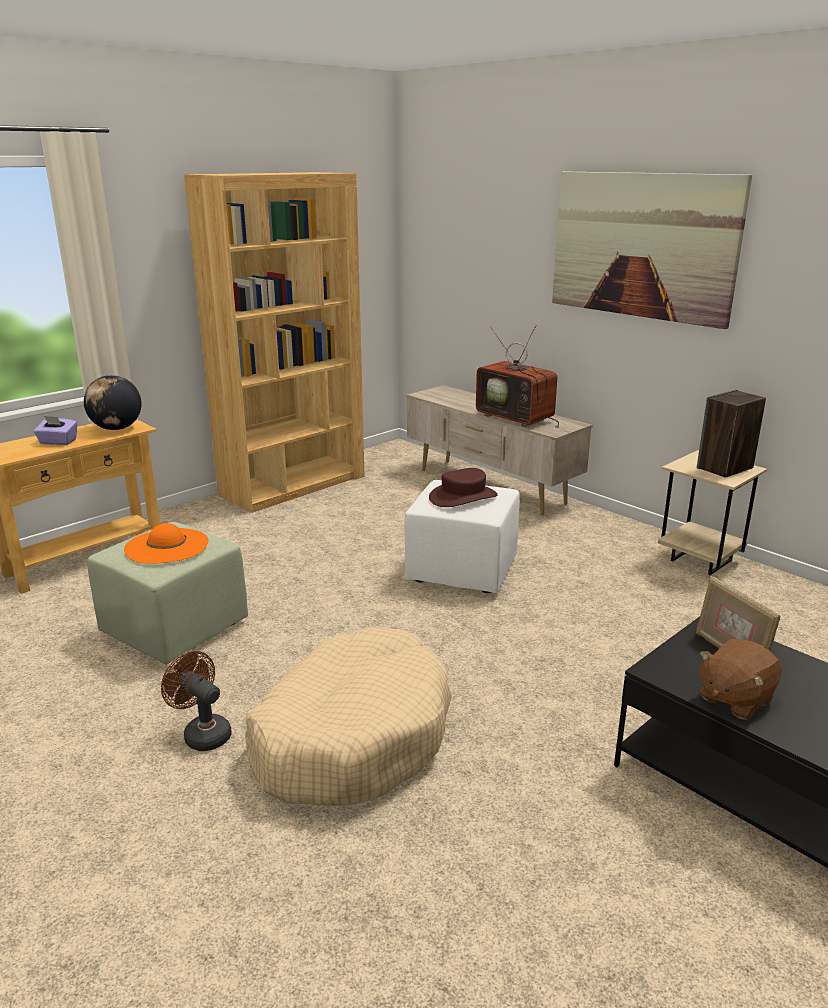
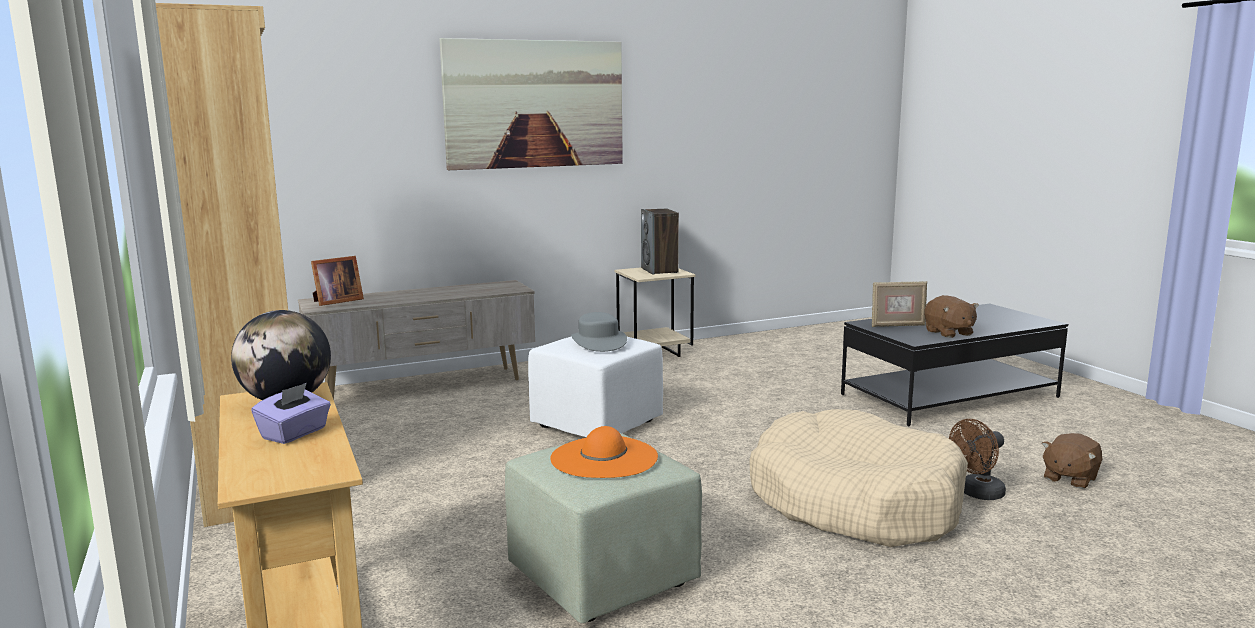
camera: 70 degrees left, 10 degrees down
(202, 733) = (832, 570): brown fan -> brown fan (977, 494)
(446, 394) = (336, 301): none -> picture frame
(463, 497) = (598, 342): brown hat -> grey hat
(517, 934) = (1069, 478): none -> brown plush toy
(518, 418) = (462, 292): television -> none

